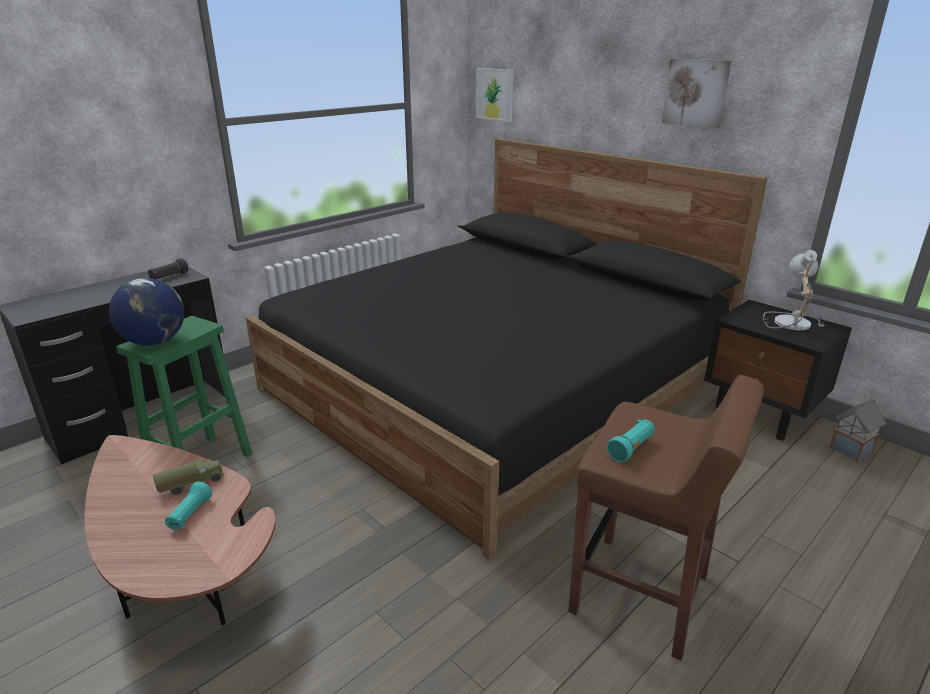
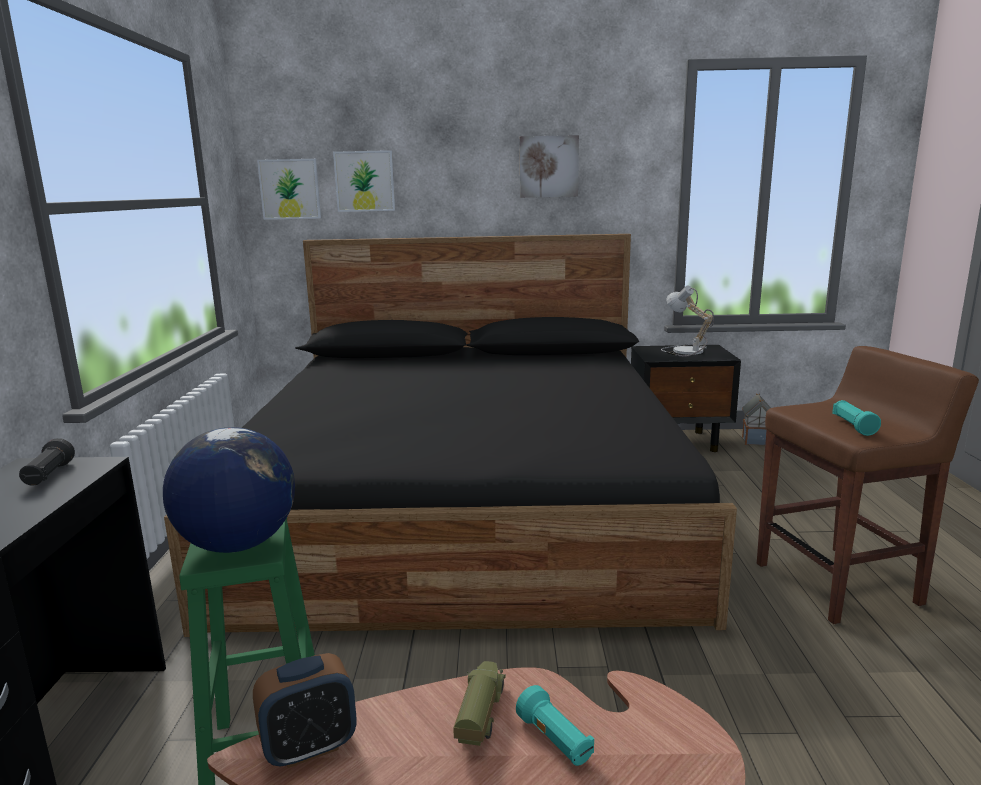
camera: 45 degrees left, 10 degrees down
(133, 453) = (309, 747): none -> alarm clock
(543, 92) = (364, 181): none -> picture

